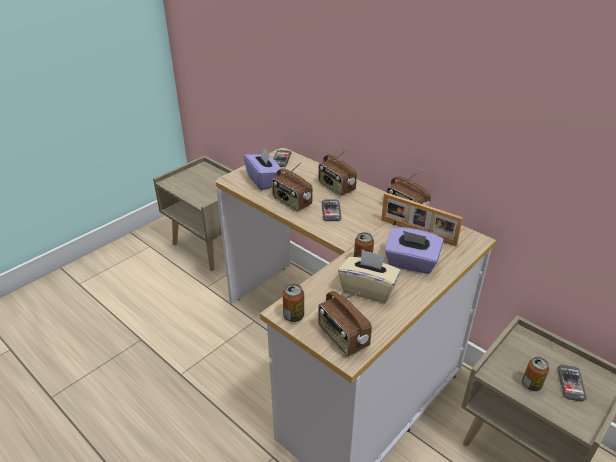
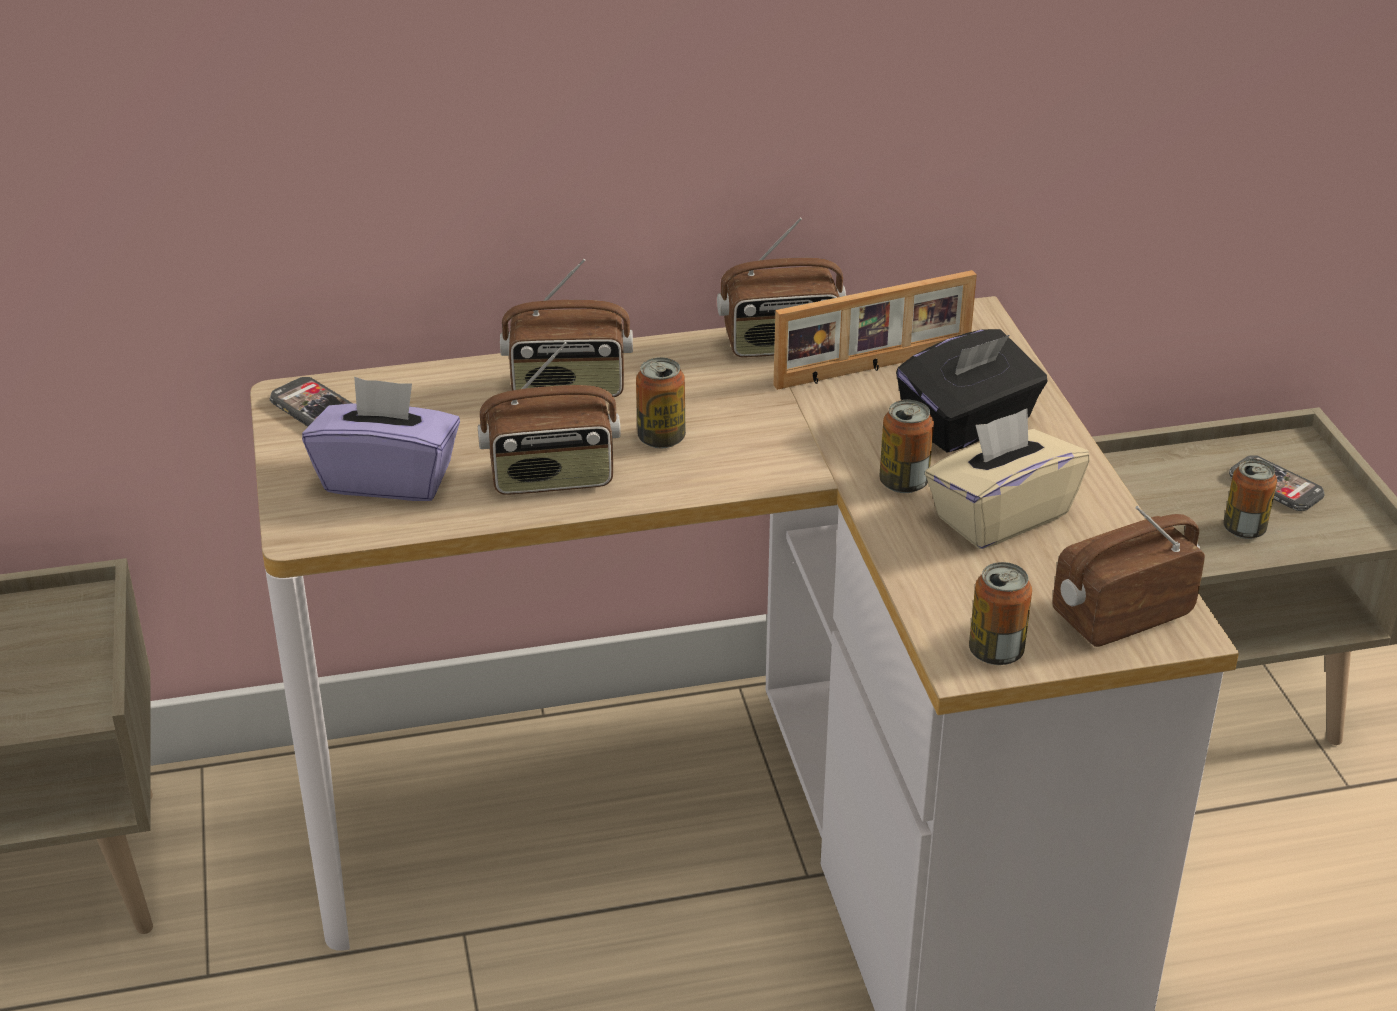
camera: 55 degrees left, 0 degrees up
(331, 211) = (661, 438): phone -> can
(342, 338) = (1120, 615): radio -> radio turned 150 degrees clockwise
(411, 263) = (968, 425): purple tissue box -> black tissue box

